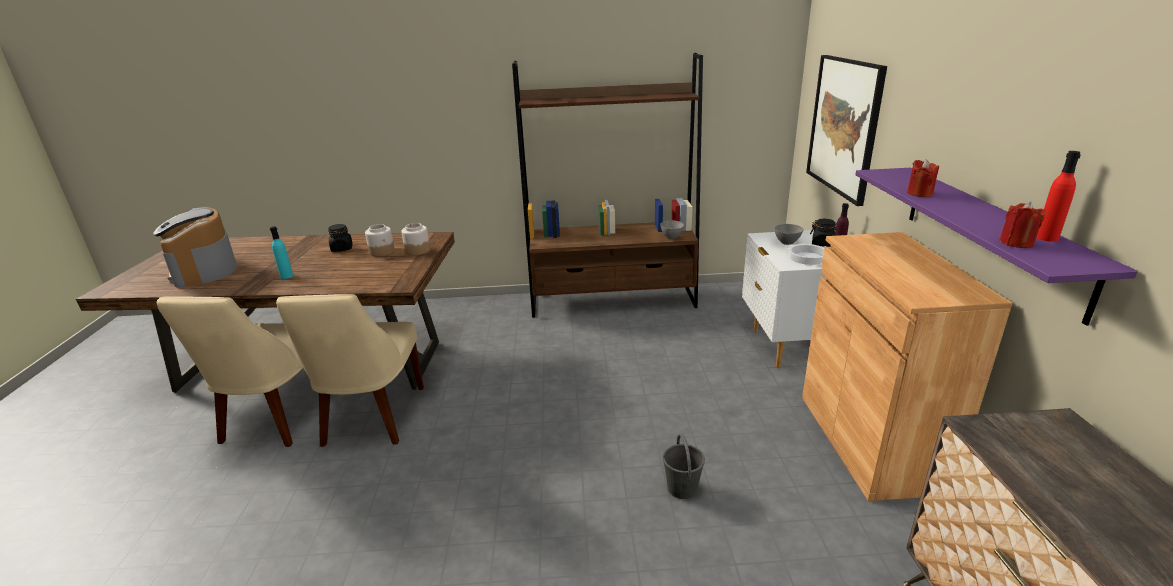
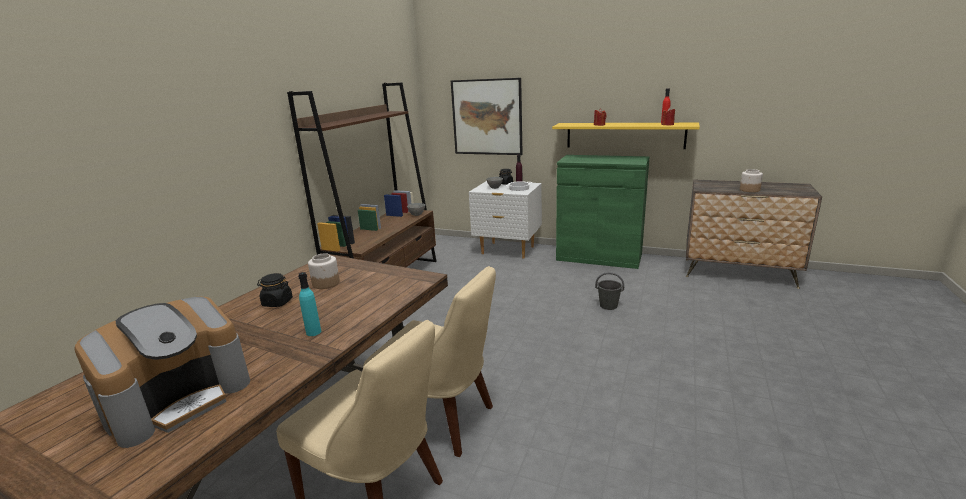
camera: 65 degrees left, 5 degrees down
(203, 270) = (179, 398): coffee machine -> coffee machine turned 45 degrees counterclockwise
(417, 251) = (351, 269): jar -> jar (749, 190)
(868, 441) = (599, 257): brown cabinet -> green cabinet
(989, 234) = (624, 135): purple shelf -> yellow shelf

